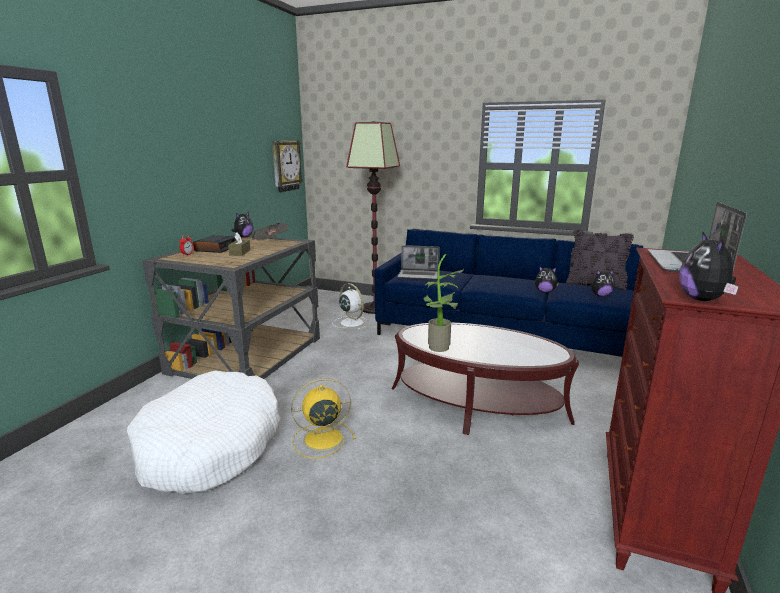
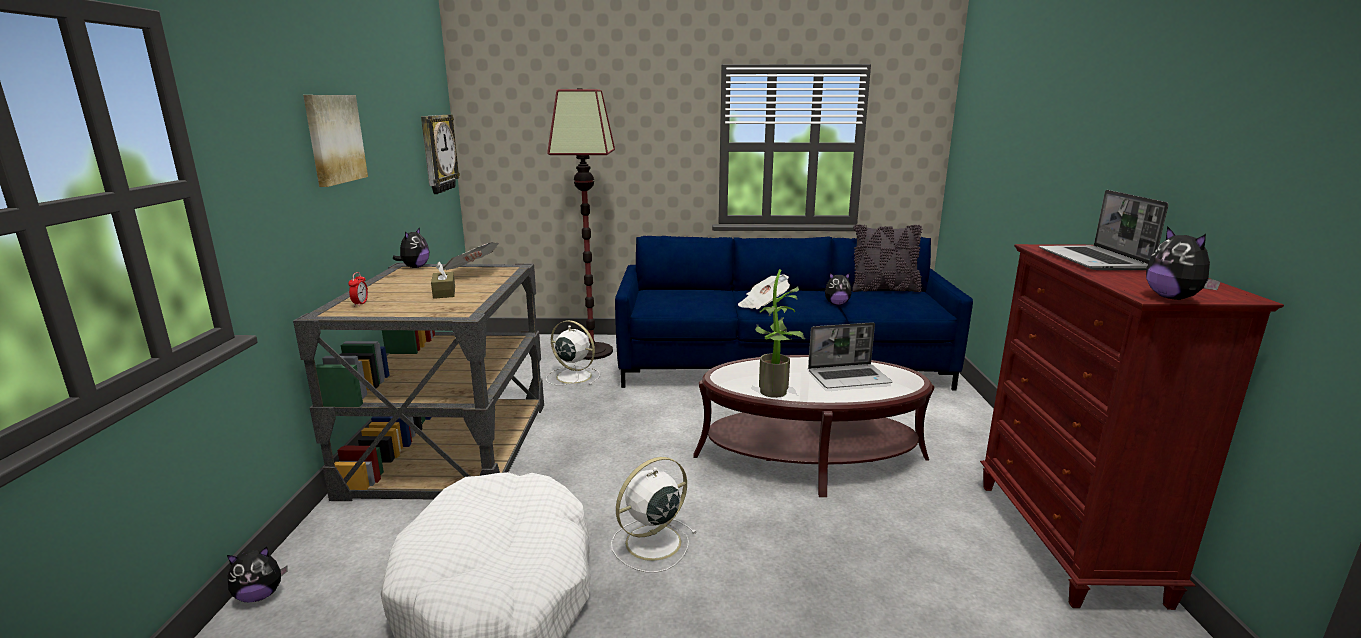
camera: 20 degrees left, 0 degrees up
(191, 151) = (334, 139): none -> picture
(216, 248) = (395, 290): alarm clock -> none
(321, 439) = (651, 543): yellow fan -> white fan
(419, 275) = (671, 299): laptop -> laptop (849, 377)
(483, 286) = (763, 305): none -> newspaper
(600, 295) = (901, 302): plush toy -> plush toy (260, 595)

